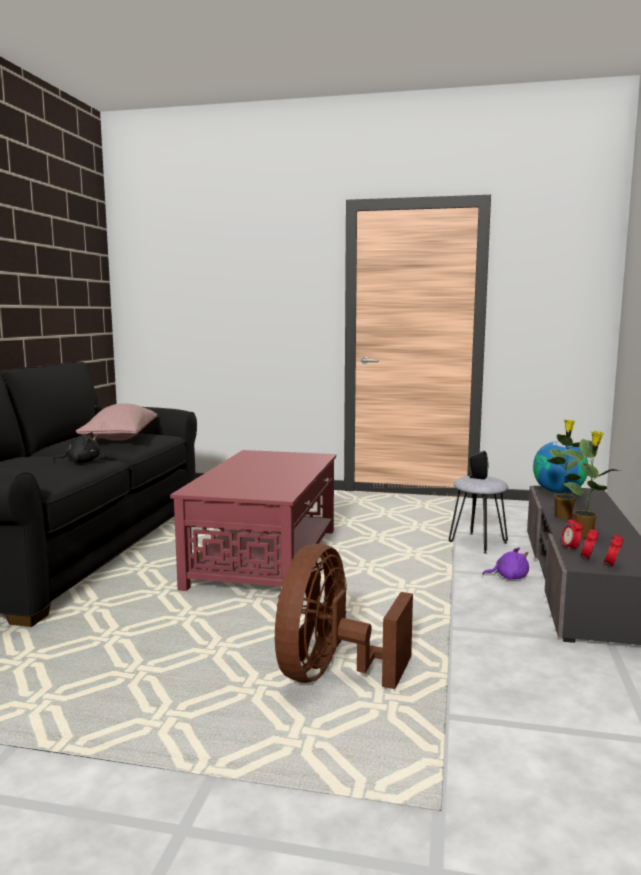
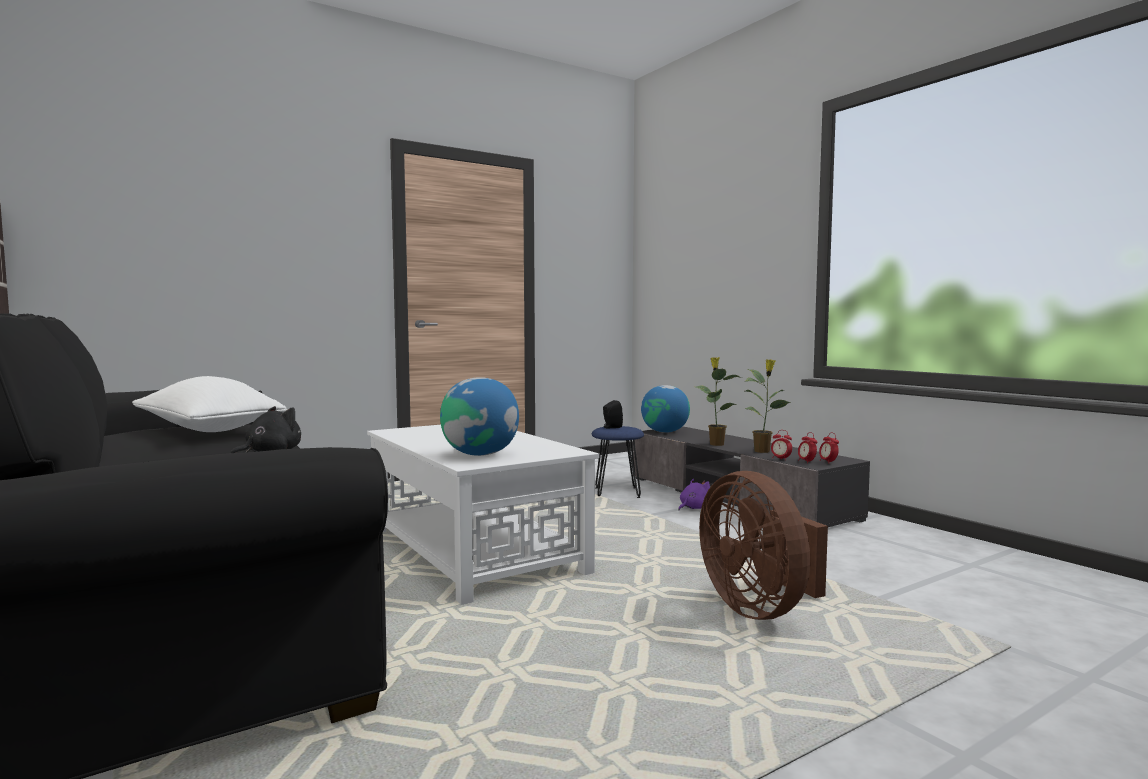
camera: 45 degrees left, 5 degrees down
(120, 438) = (208, 430): pink pillow -> white pillow
(224, 484) = (480, 454): none -> globe
(265, 558) = (473, 551): red coffee table -> white coffee table
(477, 543) = (617, 492): grey stool -> blue stool

